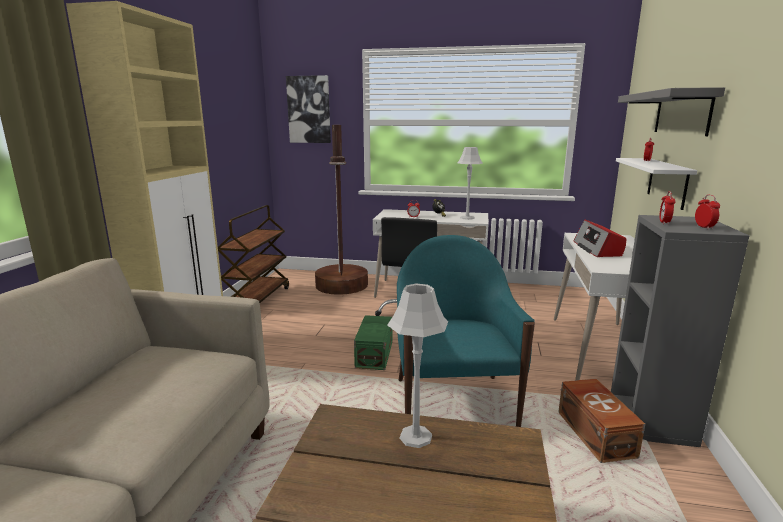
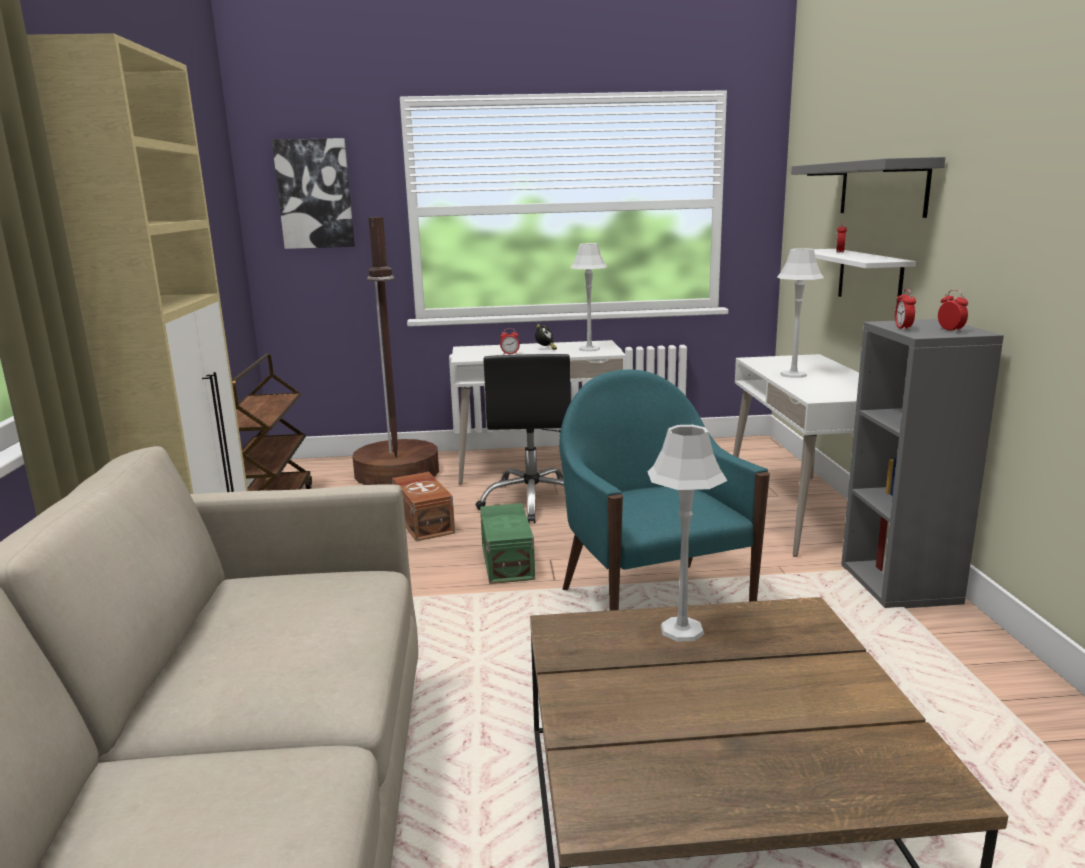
camera: 15 degrees left, 0 degrees up
(596, 434) = (844, 610): brown storage box -> brown storage box (424, 522)
(597, 249) = (793, 375): radio -> grey table lamp

